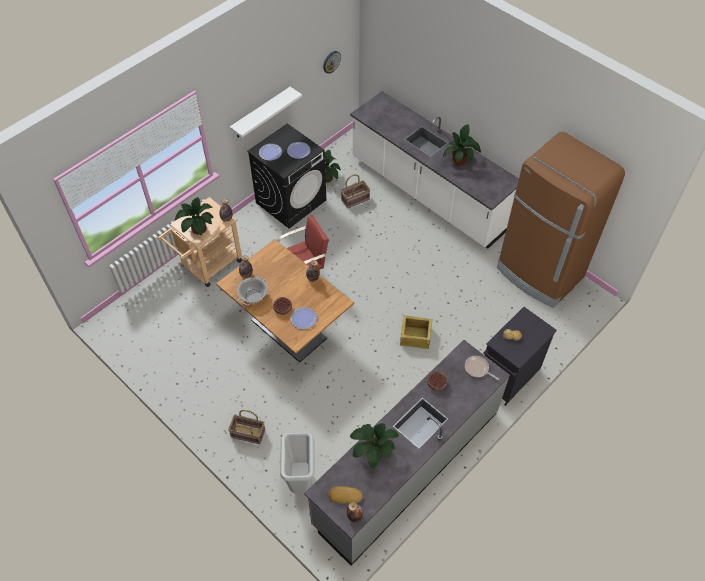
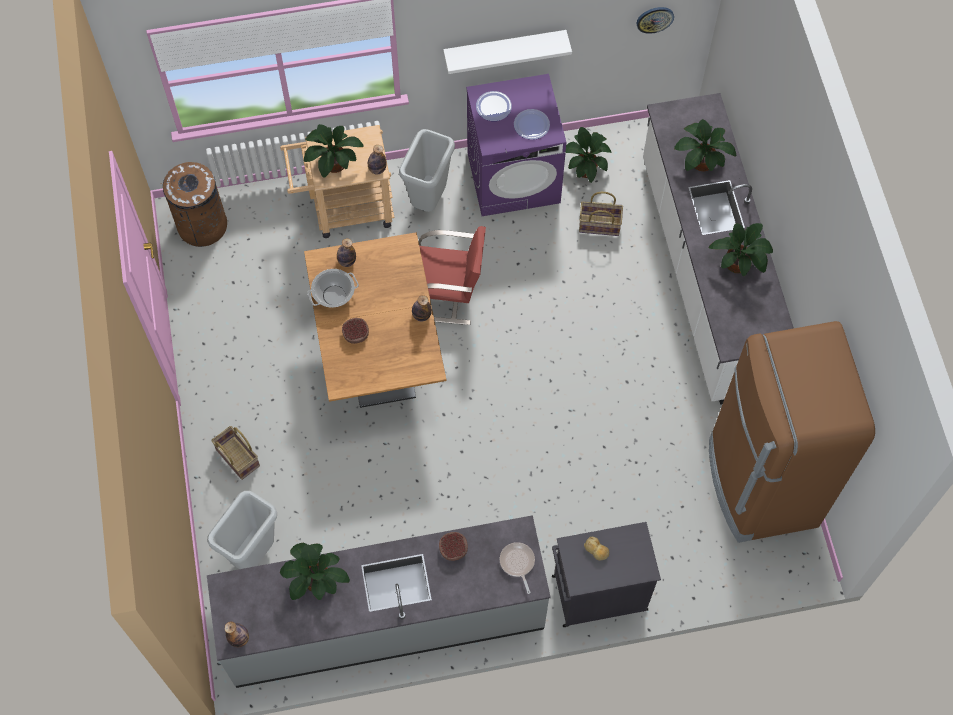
camera: 35 degrees right, 10 degrees up
(126, 321) = (202, 225): none -> brown trash can
(252, 236) = (428, 199): none -> grey trash can
(291, 201) = (514, 177): black washing machine -> purple washing machine
(303, 318) = (370, 363): plate -> none
(345, 495) = (246, 608): bread -> none
(399, 125) = (700, 161): none -> potted plant
(415, 336) = (525, 464): crate -> none

